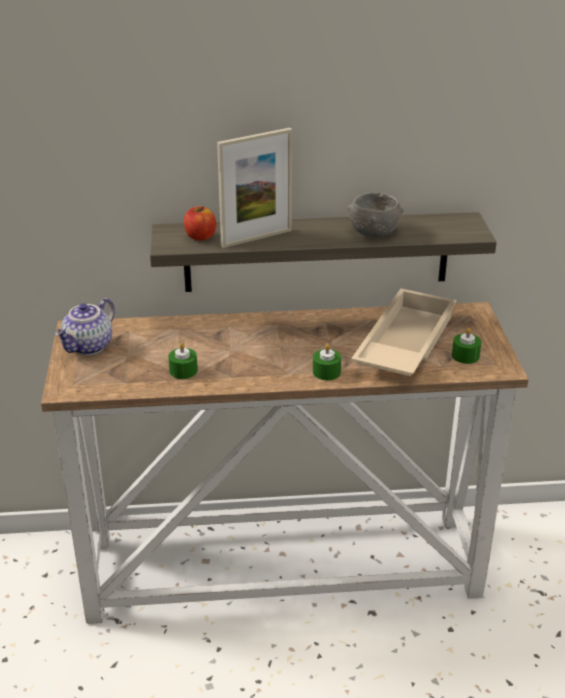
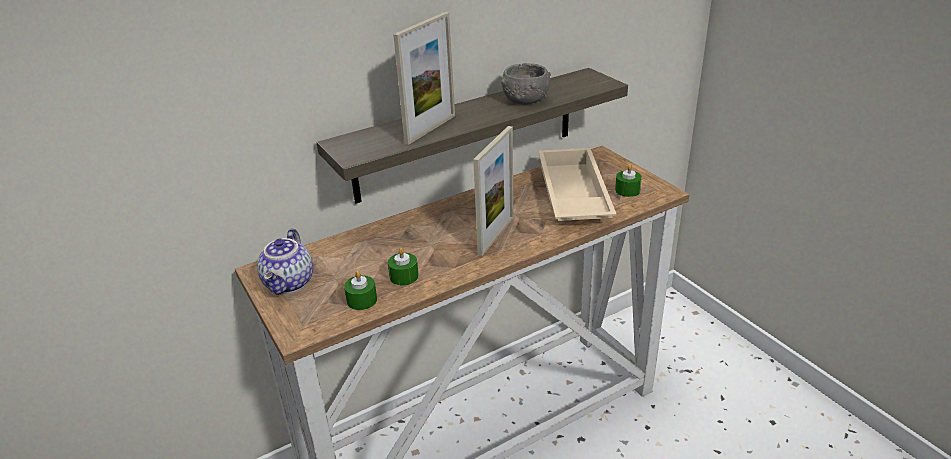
camera: 25 degrees left, 0 degrees up
(200, 236) = (376, 140): apple -> none
(294, 360) = (496, 236): none -> picture frame
(326, 372) = (532, 237): green candle -> green candle (362, 300)

